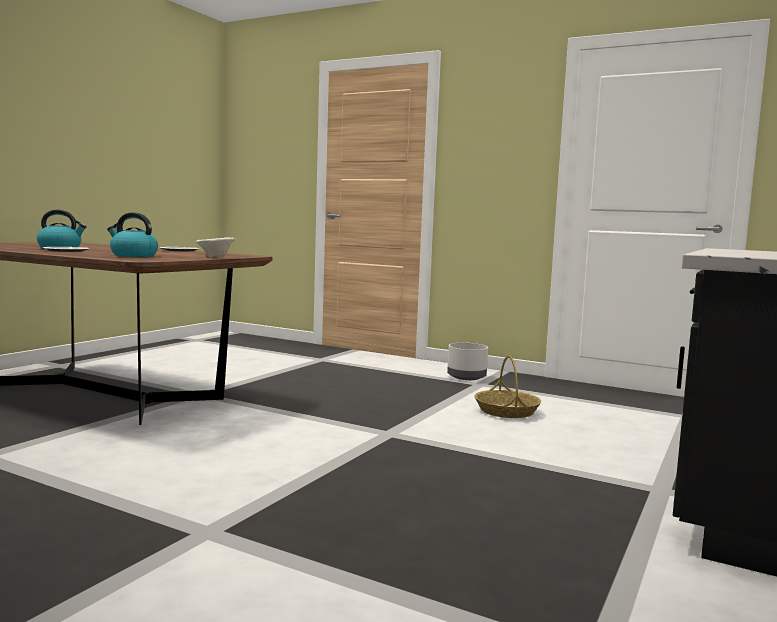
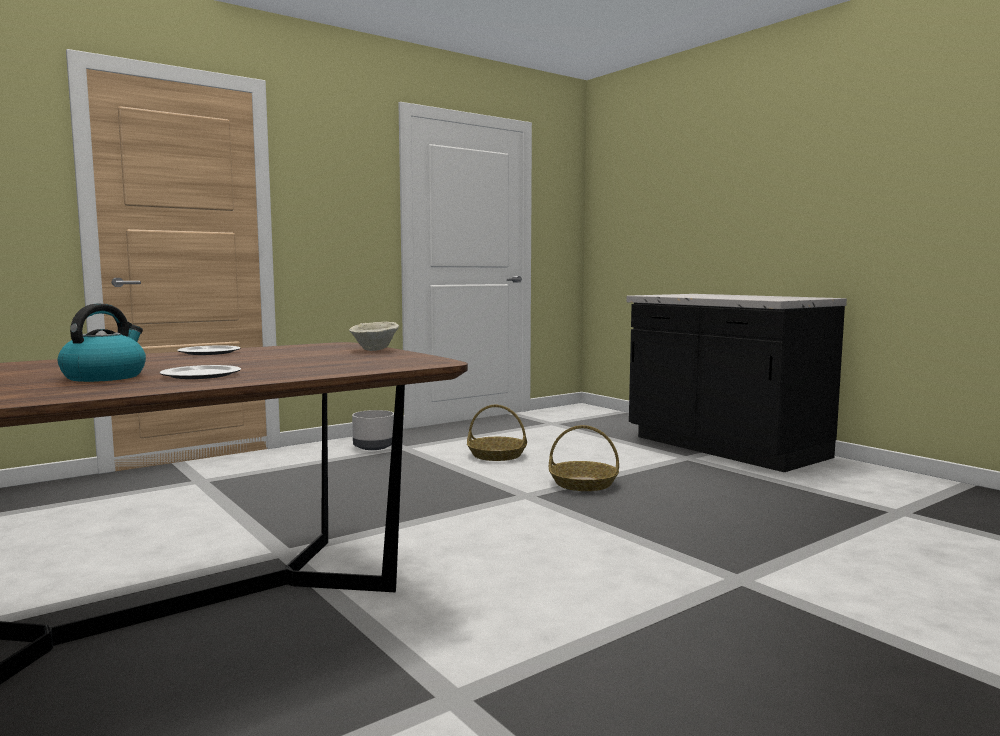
camera: 65 degrees left, 0 degrees up
(133, 255) = (339, 362): kettle -> none
(456, 449) = (583, 484): none -> basket

